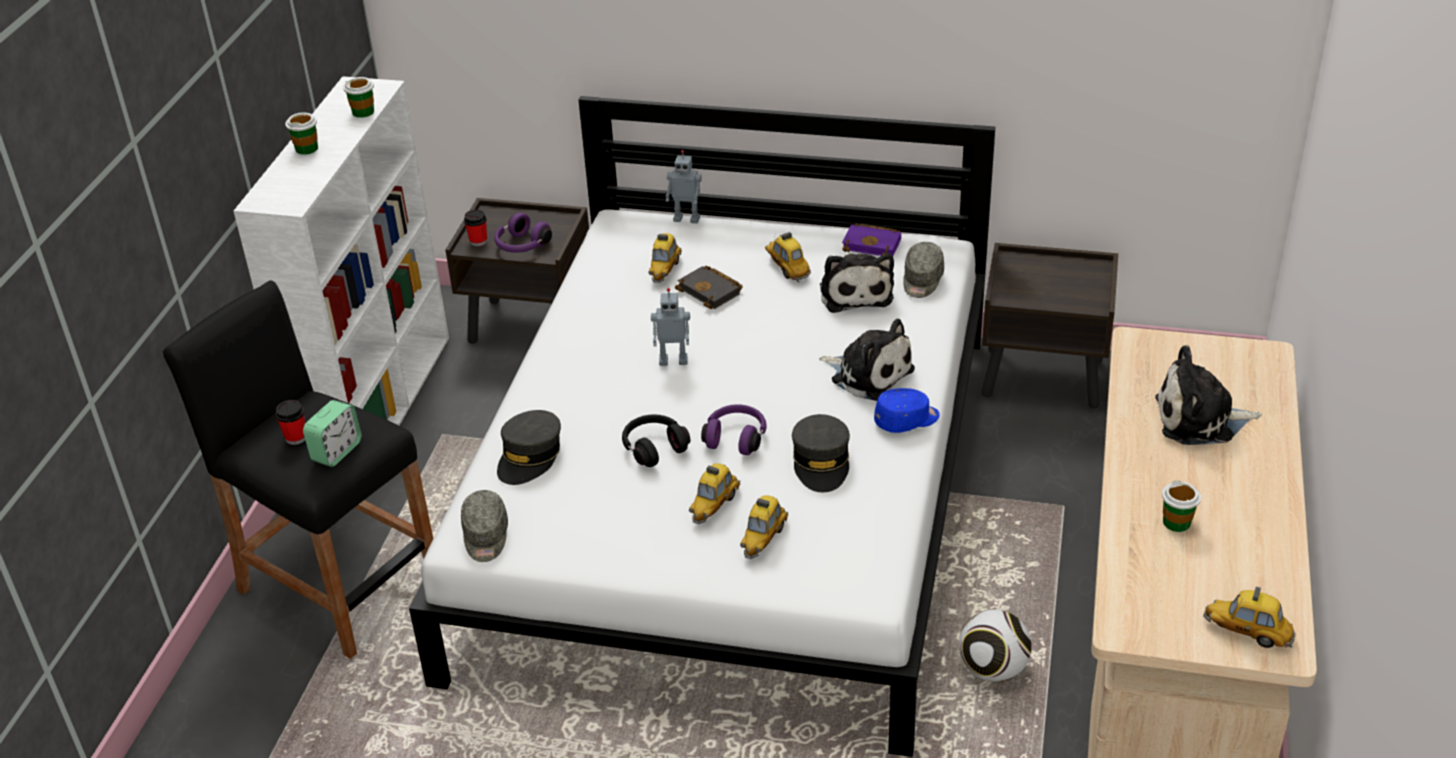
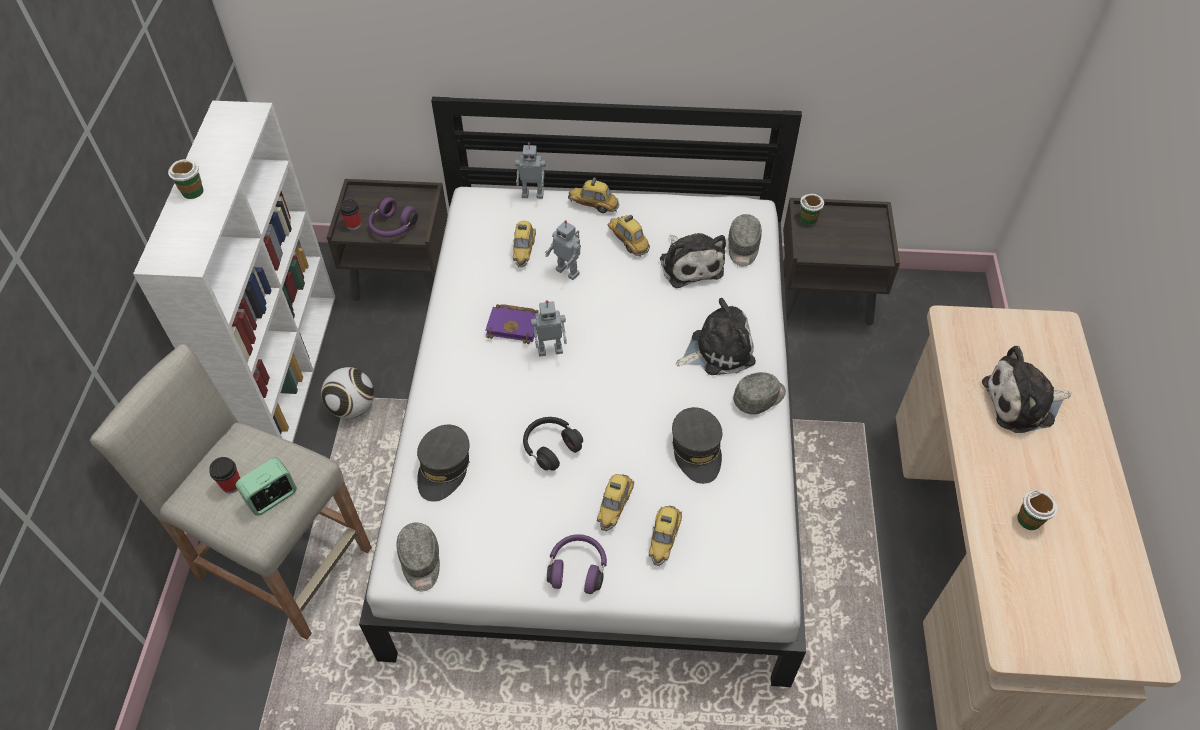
camera: 10 degrees left, 15 degrees up
(336, 451) = (272, 498): alarm clock -> alarm clock turned 150 degrees counterclockwise
(339, 586) = (284, 563): black stool -> beige stool
(363, 112) = (240, 143): cup -> cup (808, 219)
(711, 291) = (568, 271): black book -> toy robot
(736, 438) = (619, 429): purple headphones -> purple headphones (577, 568)
(868, 374) = (718, 350): plush toy -> plush toy turned 45 degrees counterclockwise
(873, 244) = (695, 211): purple book -> purple book (515, 325)
(907, 420) = (760, 398): blue cap -> grey cap
(993, 669) = (838, 591): football -> football (353, 407)
(1247, 632) = (1115, 638): toy car -> toy car (593, 205)

